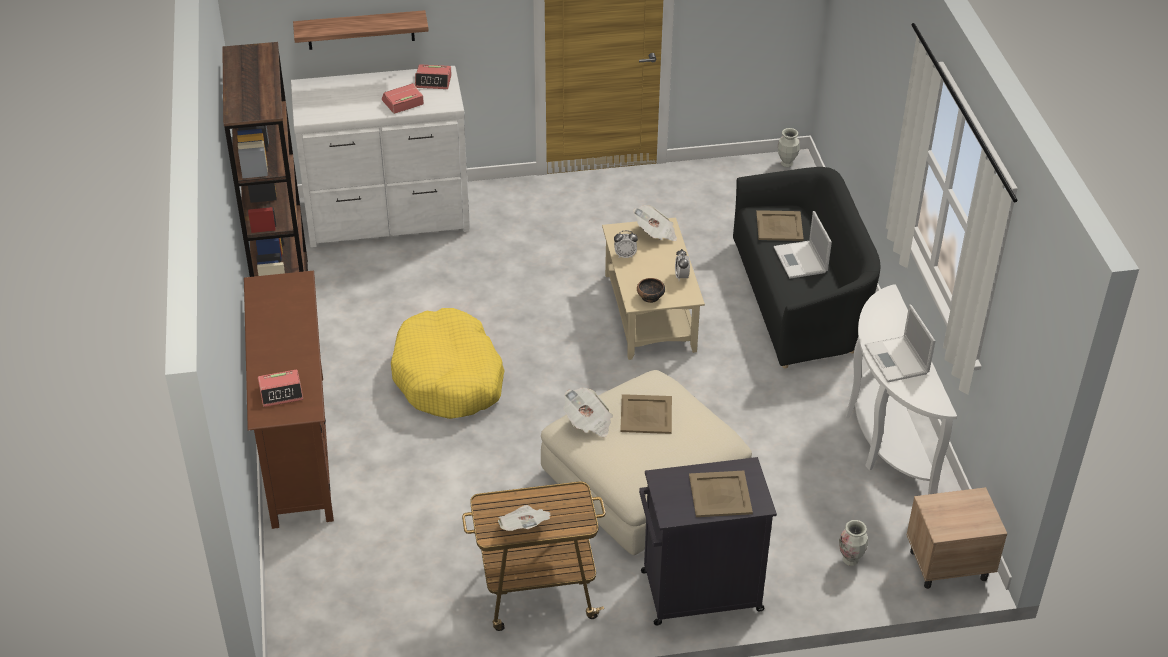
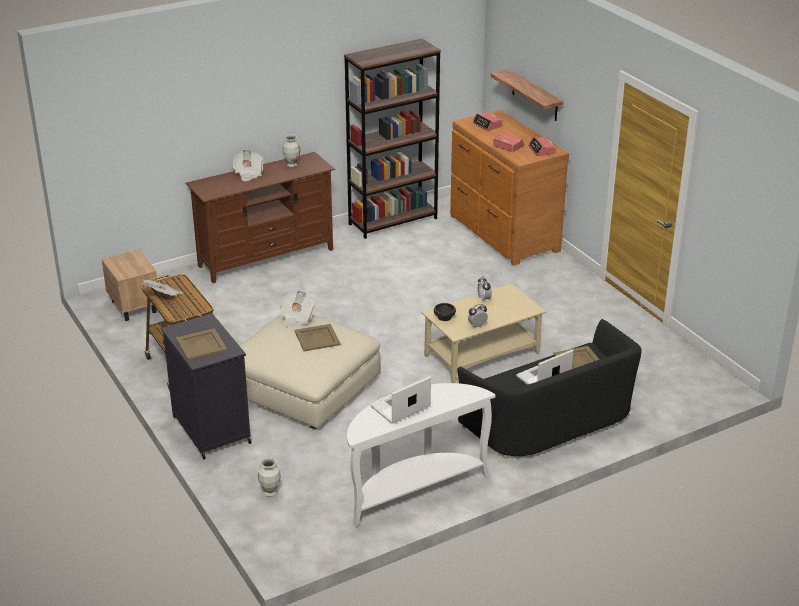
camera: 70 degrees right, 10 degrees down
(281, 393) = (219, 184): alarm clock -> alarm clock (487, 125)
(388, 217) = (502, 234): white dresser -> brown dresser
(449, 377) = (360, 291): yellow dog bed -> none
(655, 233) = (519, 306): newspaper -> newspaper (248, 173)
(786, 164) = (723, 384): vase -> vase (291, 165)
(947, 565) = (287, 543): beige nightstand -> beige nightstand (134, 306)

